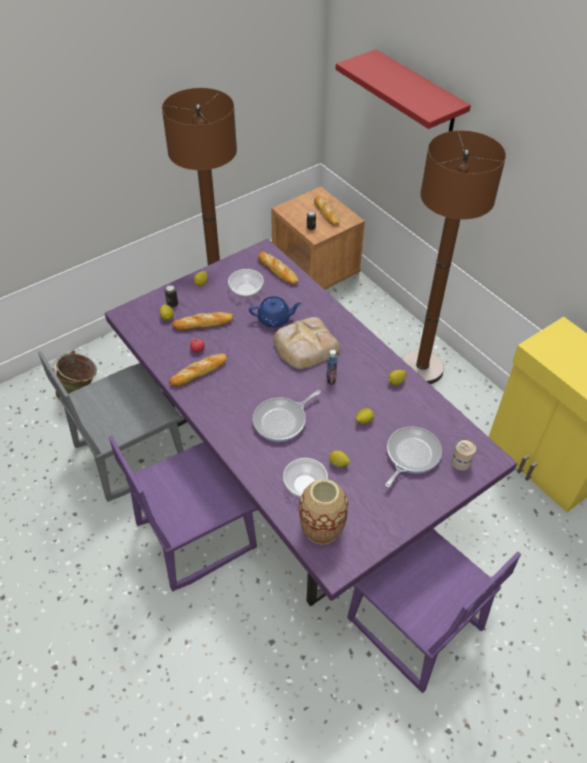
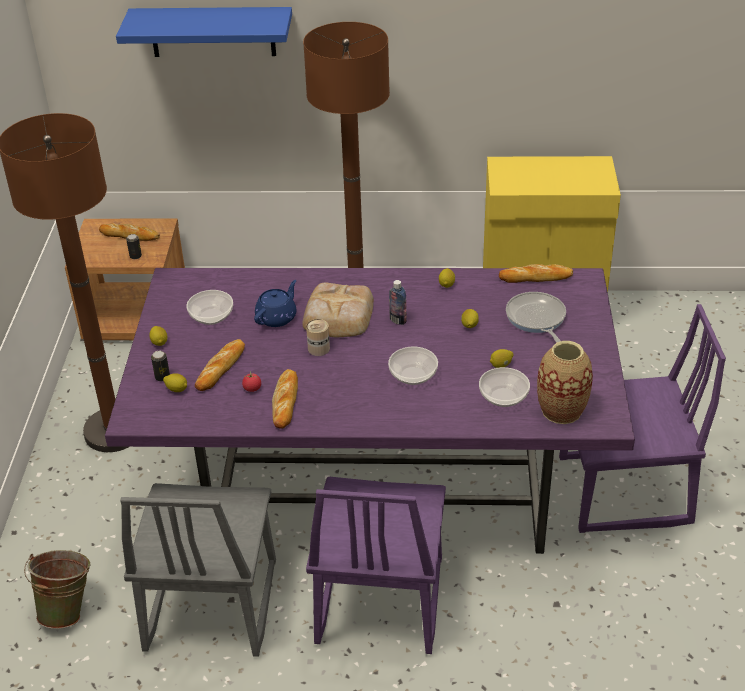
camera: 50 degrees left, 10 degrees down
(277, 271) = (213, 283): bread -> bread (536, 277)
(282, 421) = (413, 375): frying pan -> bowl
(418, 96) = (212, 31): red shelf -> blue shelf
(461, 462) = (572, 296): can -> can (318, 349)

